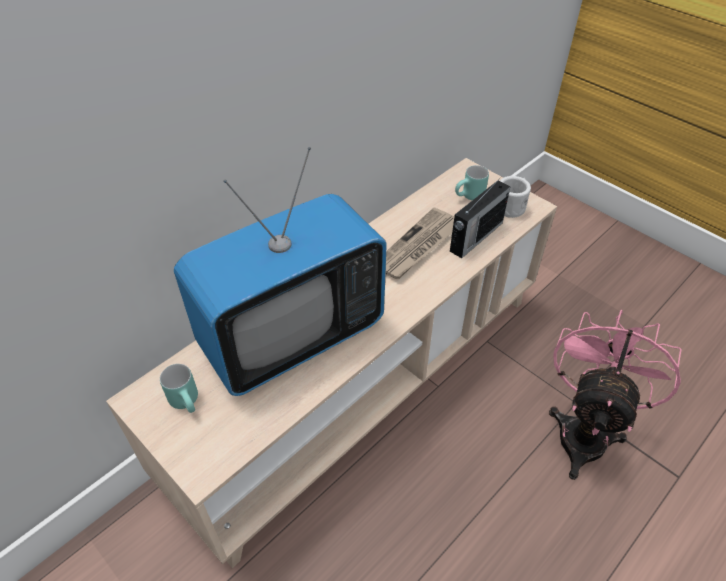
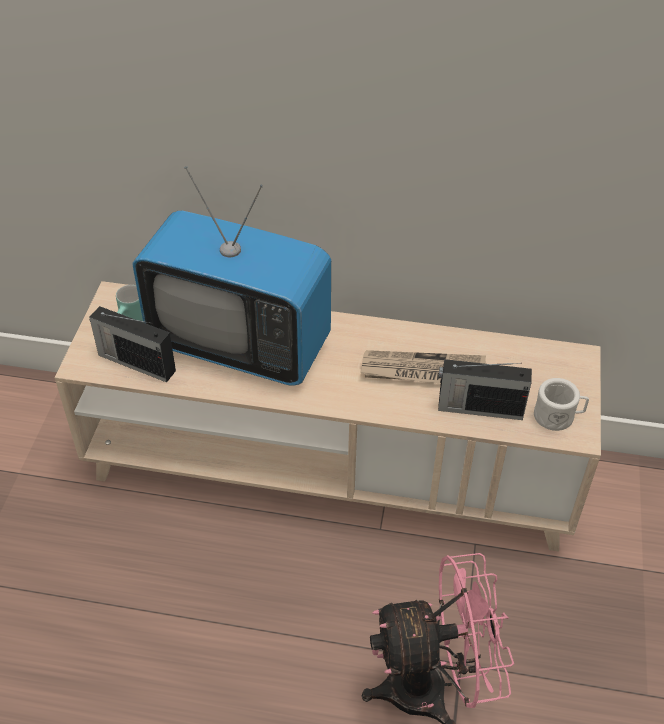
camera: 55 degrees right, 0 degrees up
(241, 423) = (135, 362): none -> radio
(470, 197) = (536, 378): turquoise mug -> none

